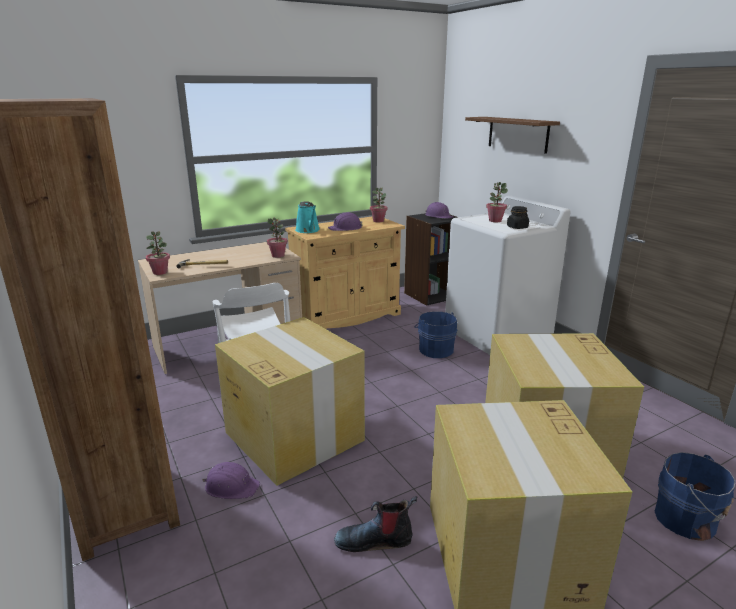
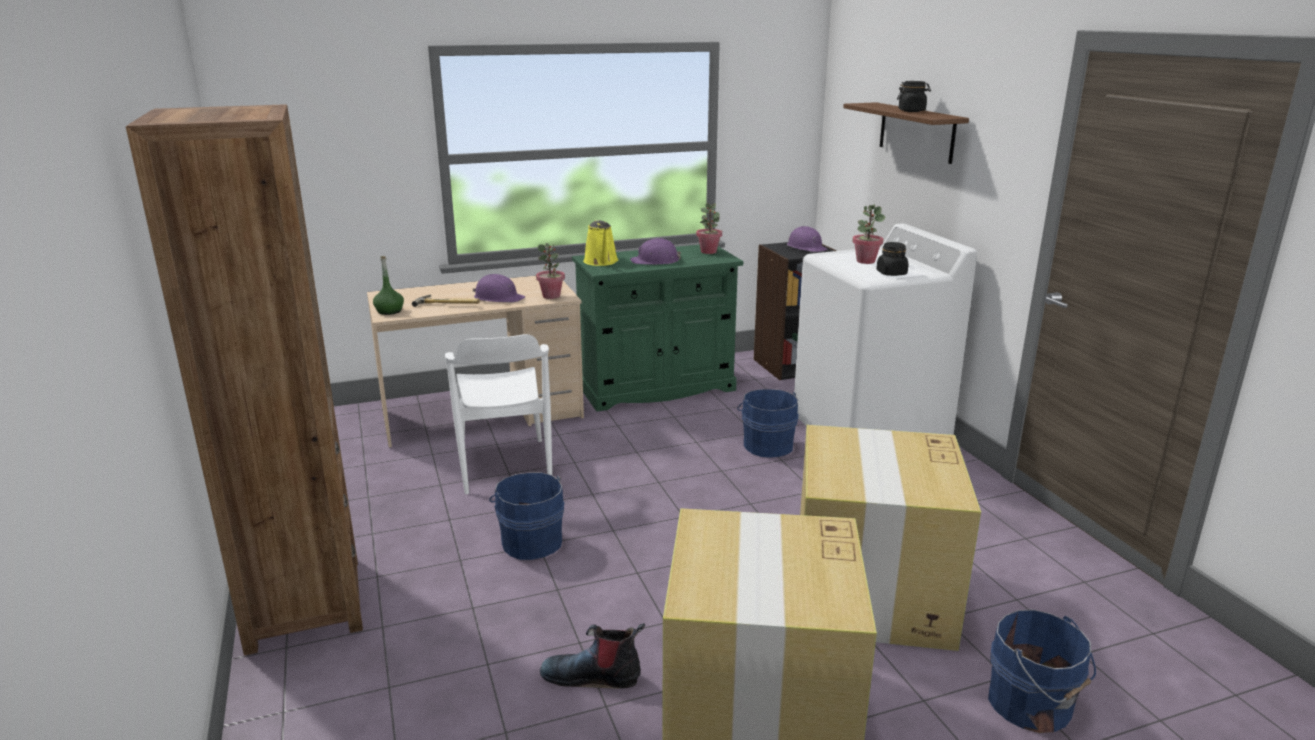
camera: 10 degrees right, 0 degrees up
(160, 272) = (389, 311): potted plant -> green bottle
(231, 486) = (435, 593): purple hard hat -> purple hard hat (498, 298)
(293, 435) = (531, 541): cardboard box -> blue bucket
(308, 230) = (601, 262): turquoise watering can -> yellow watering can
(346, 316) = (656, 388): beige cabinet -> green cabinet
(517, 119) = (912, 111): none -> black jar

